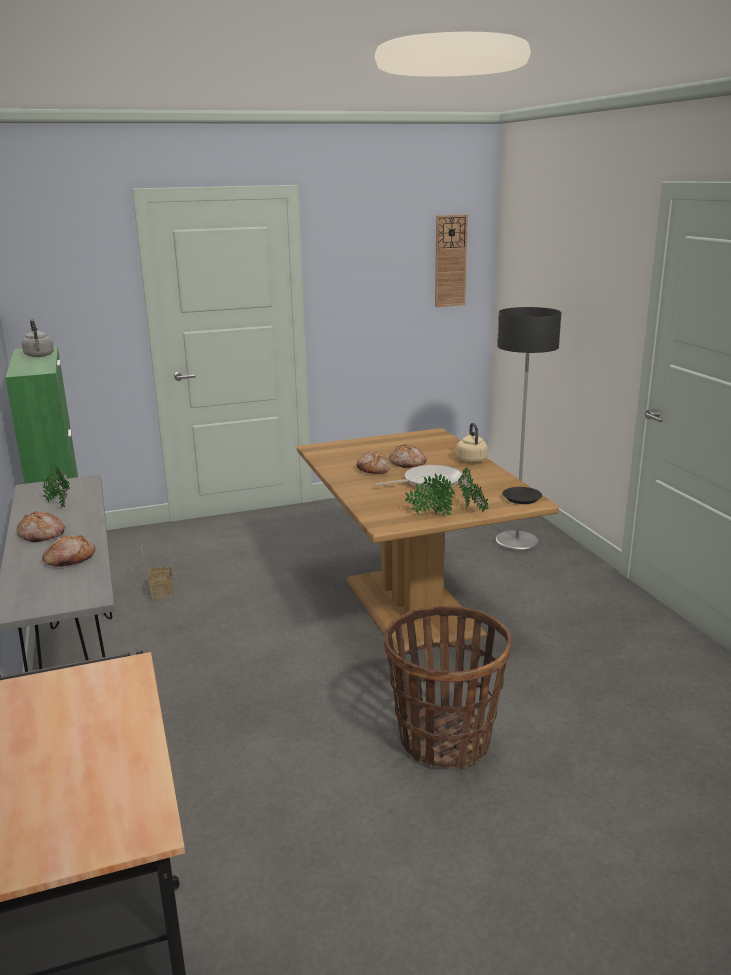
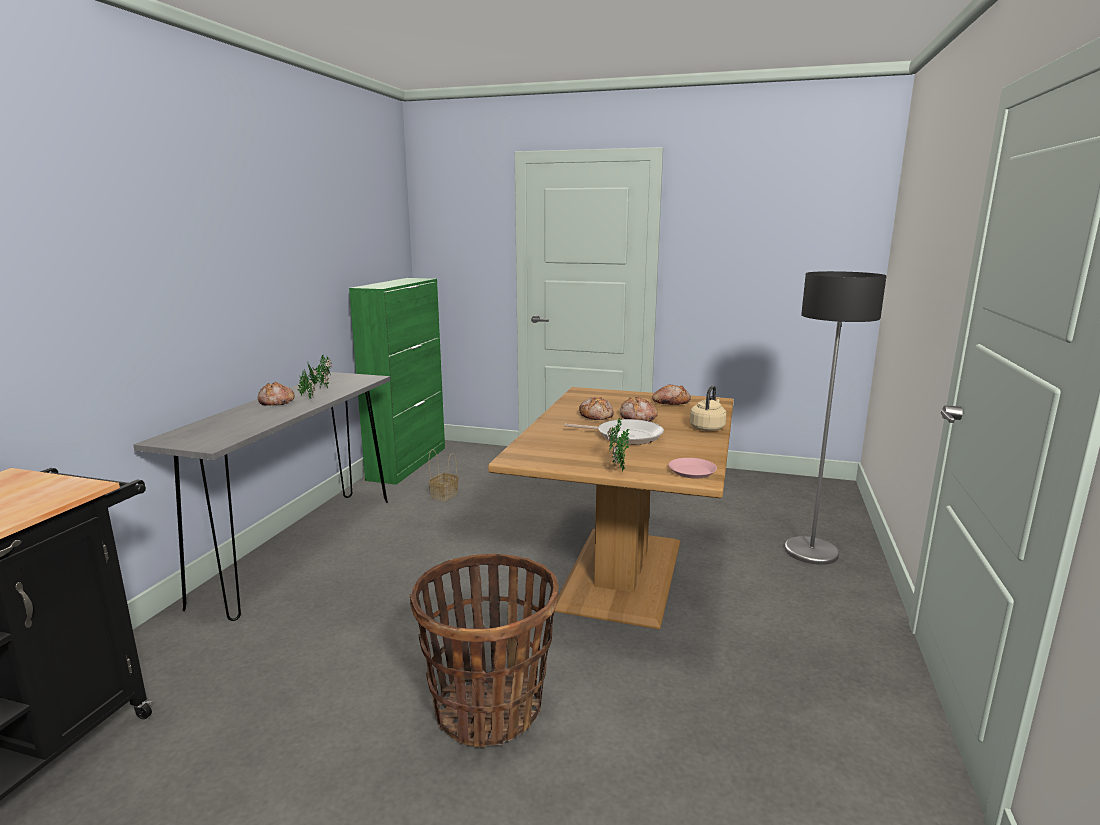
camera: 35 degrees right, 5 degrees down
(39, 356) = (406, 281): grey kettle -> none
(69, 559) = (255, 420): bread -> bread (670, 402)
(430, 515) = (570, 461): potted plant -> potted plant (308, 398)
(450, 261) = (829, 231): wall clock -> none
(522, 498) = (692, 472): black plate -> pink plate

